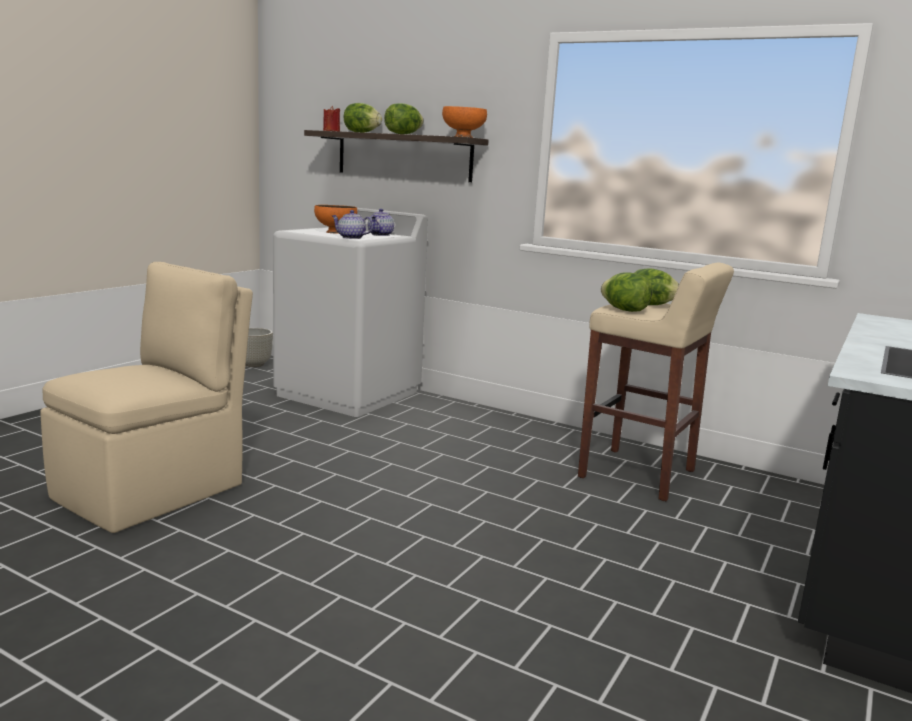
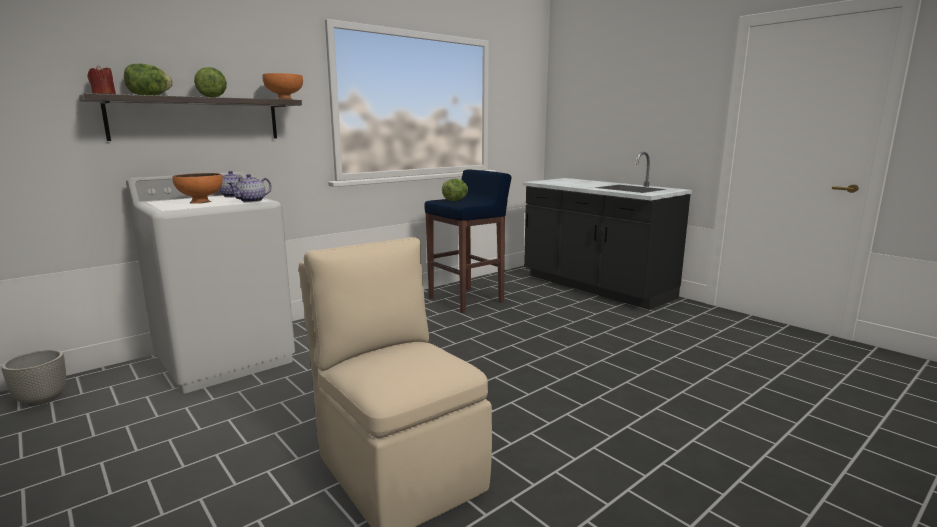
camera: 70 degrees left, 0 degrees up
(624, 310) = (469, 204): lettuce -> none
(639, 475) = (467, 300): beige stool -> blue stool

